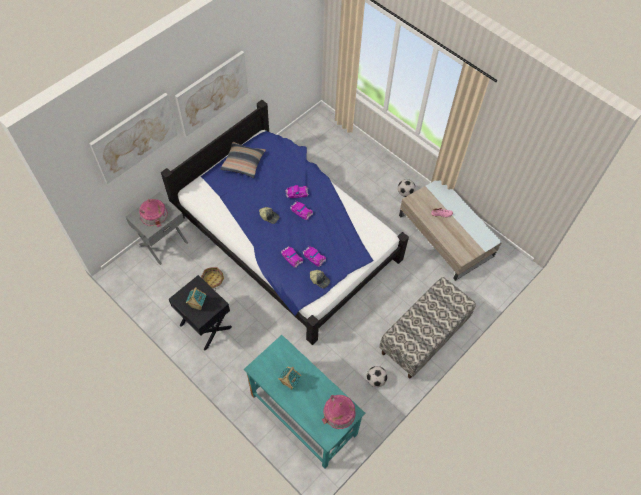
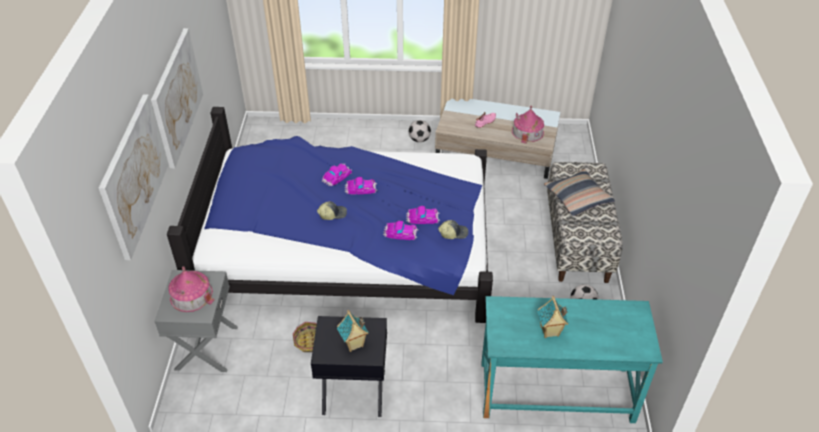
camera: 40 degrees left, 15 degrees down
(243, 163) = (243, 186): pillow -> pillow (577, 198)
(339, 413) = (627, 319): toy house -> toy house (527, 132)

